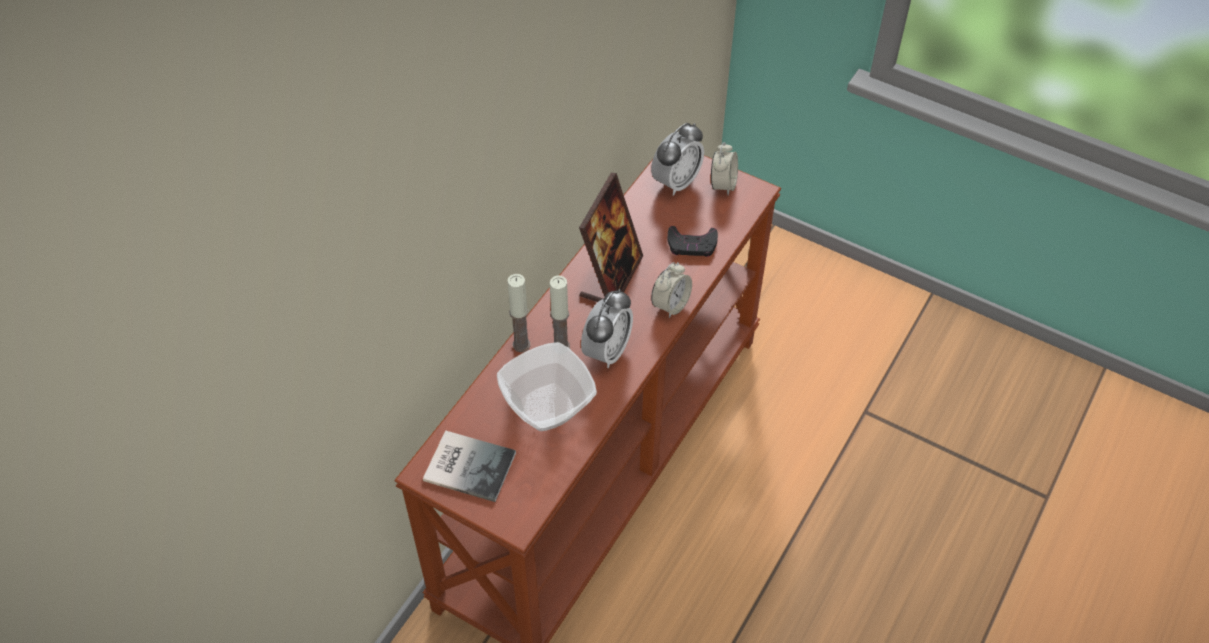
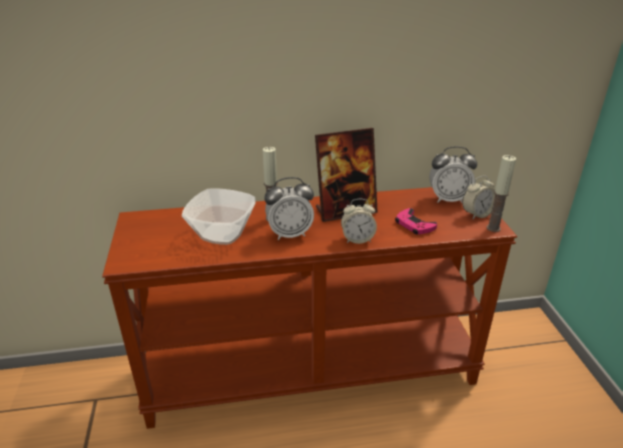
camera: 50 degrees right, 20 degrees down
(468, 464) = (152, 228): book -> none
(521, 345) = (256, 206): candle -> candle (493, 228)
(692, 244) = (414, 225): black game controller -> pink game controller

